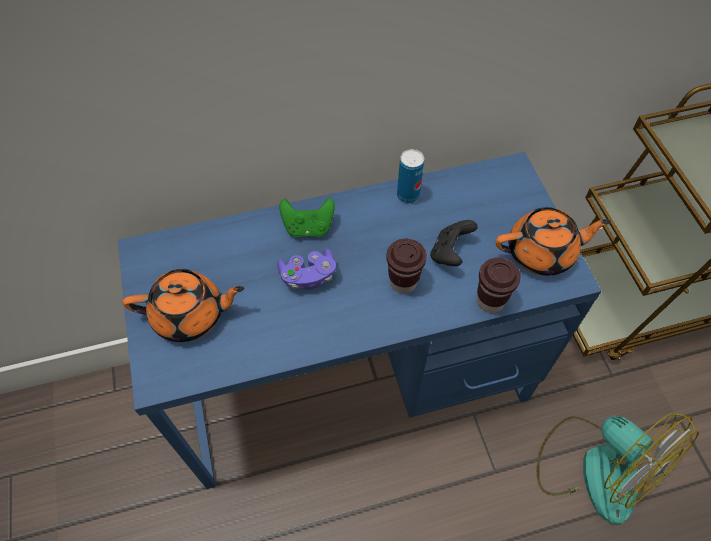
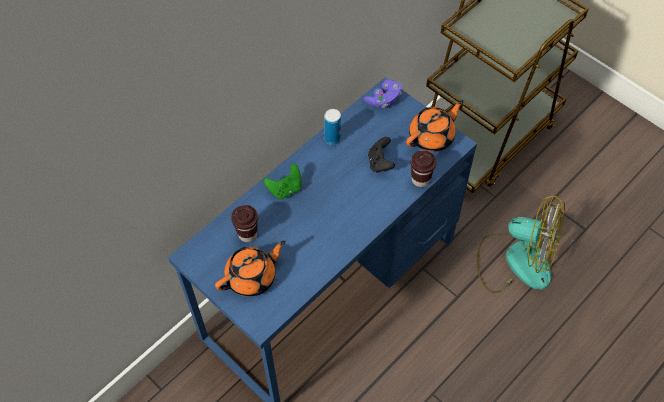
camera: 30 degrees left, 0 degrees up
(308, 276) = (306, 218): purple game controller -> purple game controller (384, 100)
(403, 282) = (364, 193): brown cup -> brown cup (247, 234)

